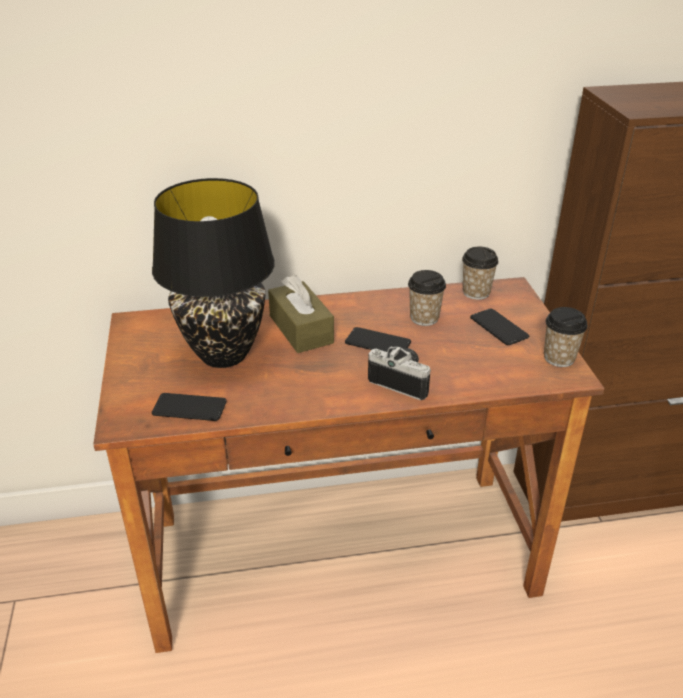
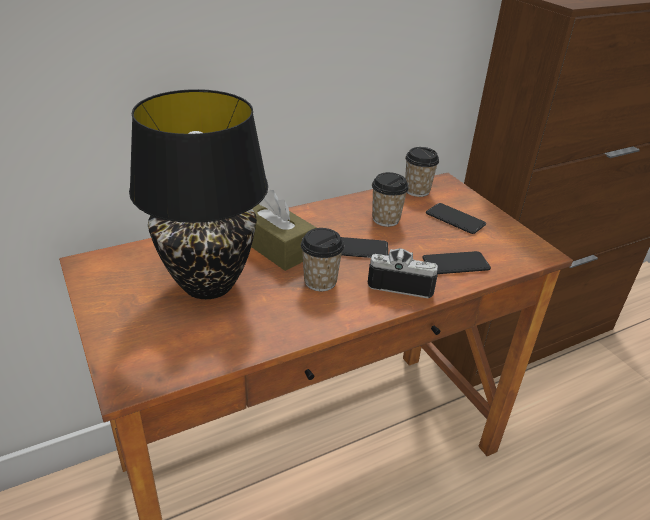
camera: 20 degrees left, 0 degrees up
(189, 408) = (199, 349): phone -> phone (456, 264)
(559, 358) = (521, 239): cup -> cup (320, 281)

